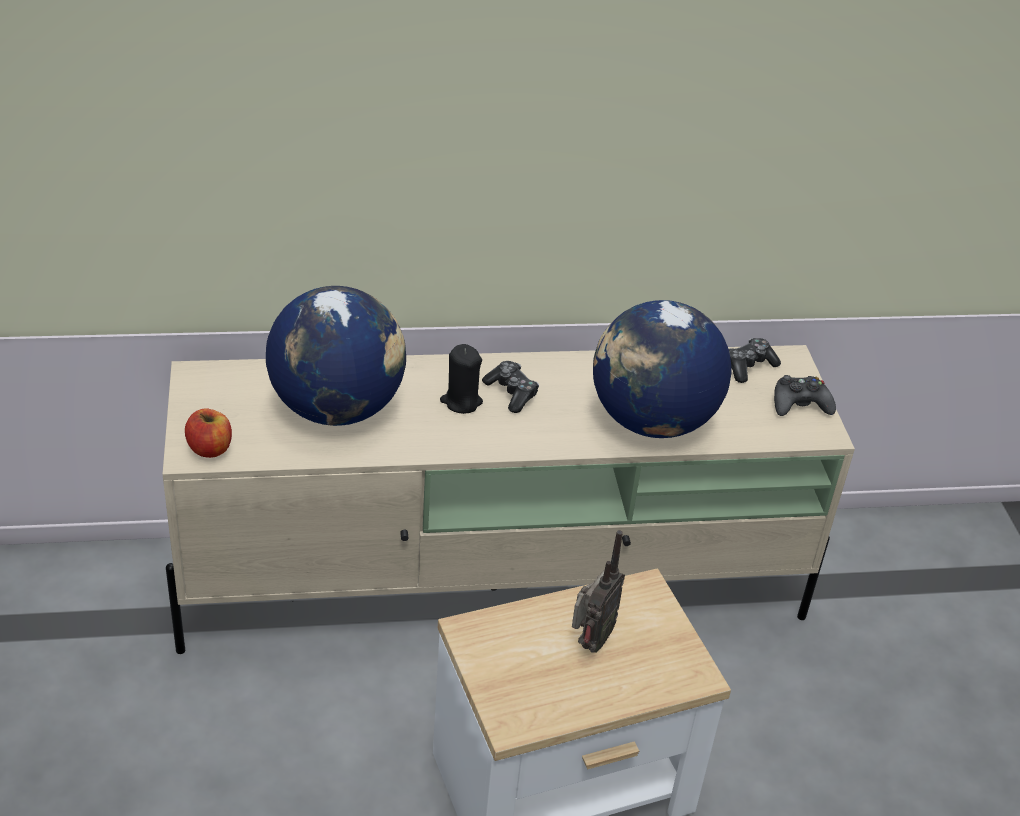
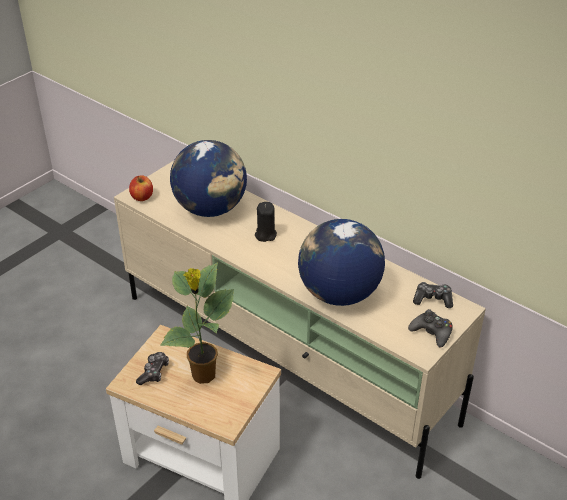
camera: 50 degrees right, 0 degrees up
(511, 393) = (293, 244): game controller -> game controller (154, 372)
(589, 642) = (203, 376): radio -> potted plant

